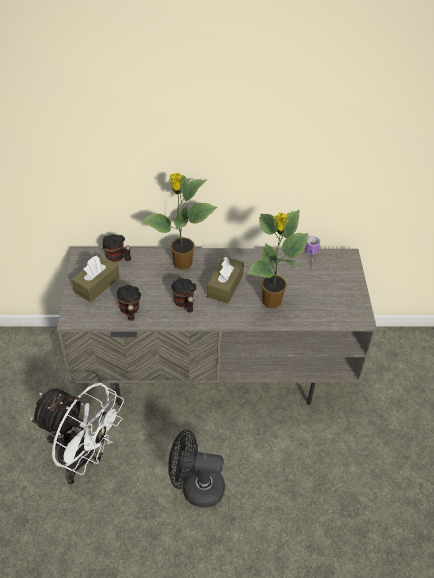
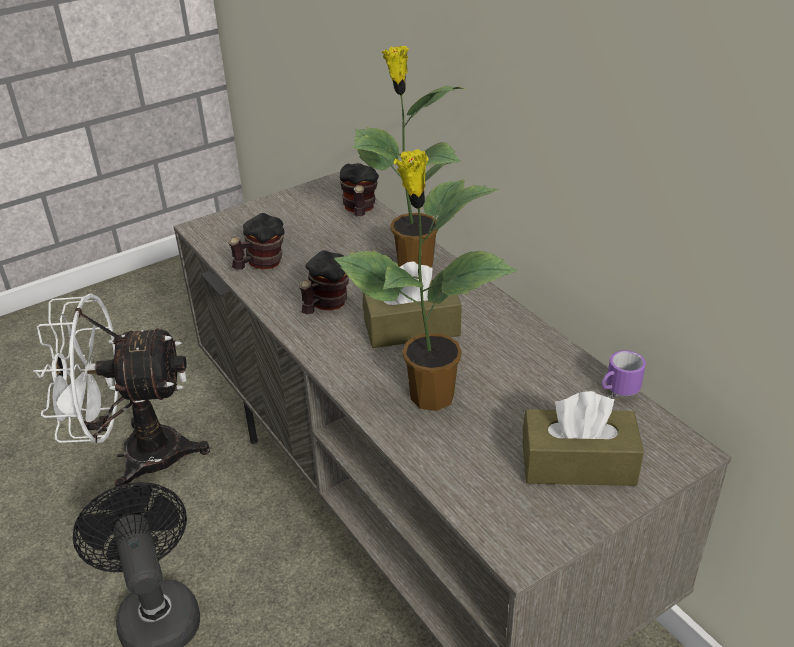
camera: 60 degrees right, 10 degrees down
(83, 458) = (136, 456): white fan -> white fan turned 90 degrees clockwise
(97, 285) = (287, 218): brown tissue box -> brown tissue box (578, 464)

